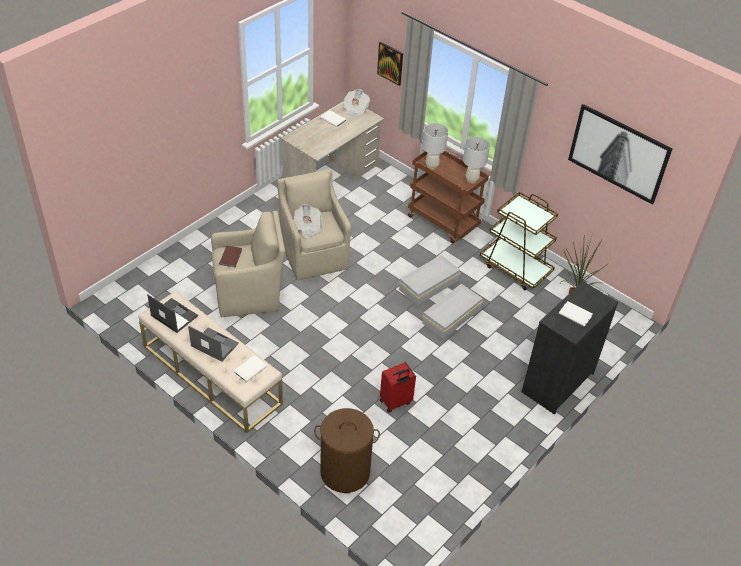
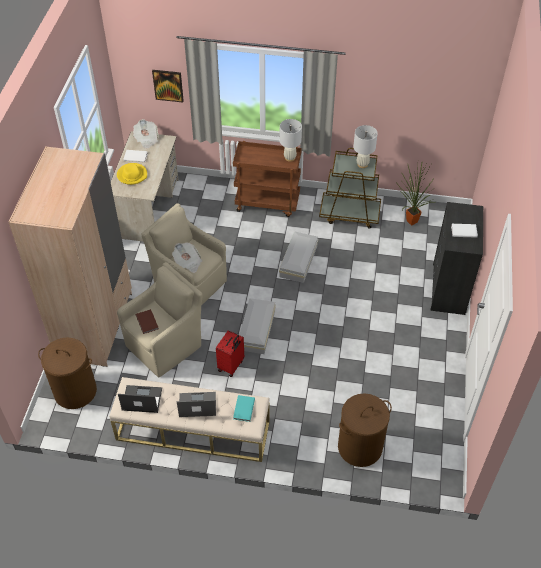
camera: 30 degrees left, 5 degrees up
(146, 292) = (75, 391): none -> brown laundry basket
(206, 249) = (95, 325): none -> beige wardrobe
(249, 369) = (243, 409): white book -> turquoise book
(317, 132) = (132, 175): none -> yellow hat
(396, 402) = (351, 370): red suitcase -> red suitcase (231, 366)
(431, 166) = (250, 161): white table lamp -> white table lamp (362, 164)
(450, 316) = (334, 278): white storage box -> white storage box (256, 331)
(618, 153) = (420, 87): picture -> none

